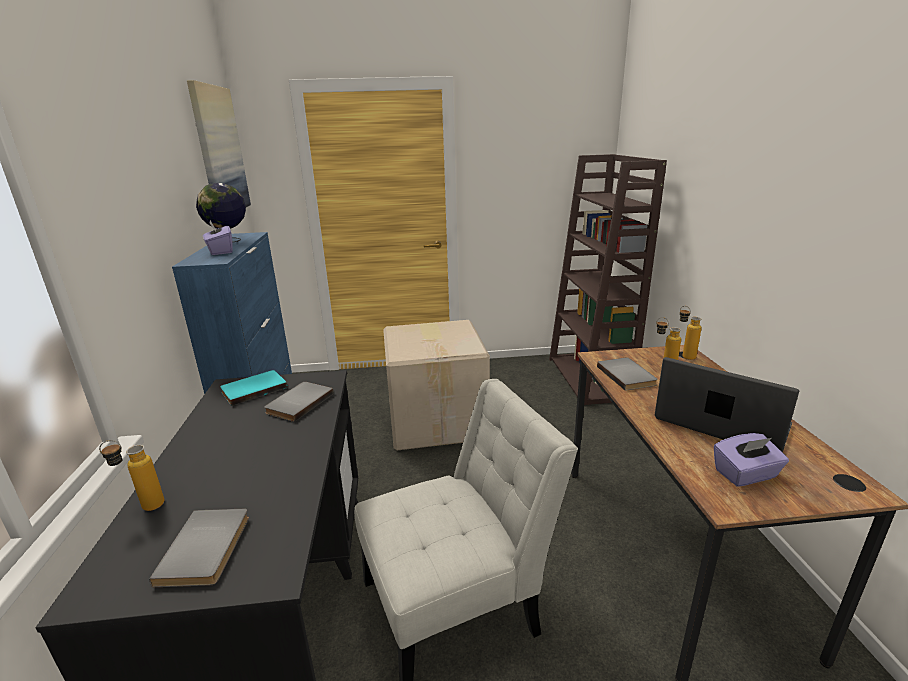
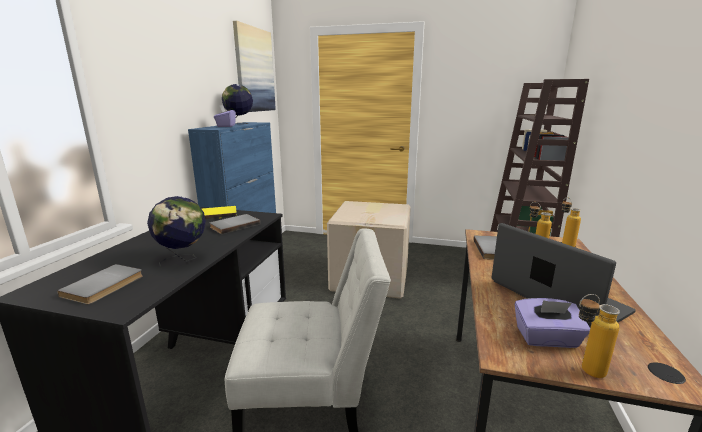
camera: 20 degrees right, 5 degrees down
(144, 507) = (98, 259): bottle -> bottle (584, 371)
(253, 389) = (217, 214): turquoise book -> yellow book
(281, 475) = (183, 259): none -> globe

